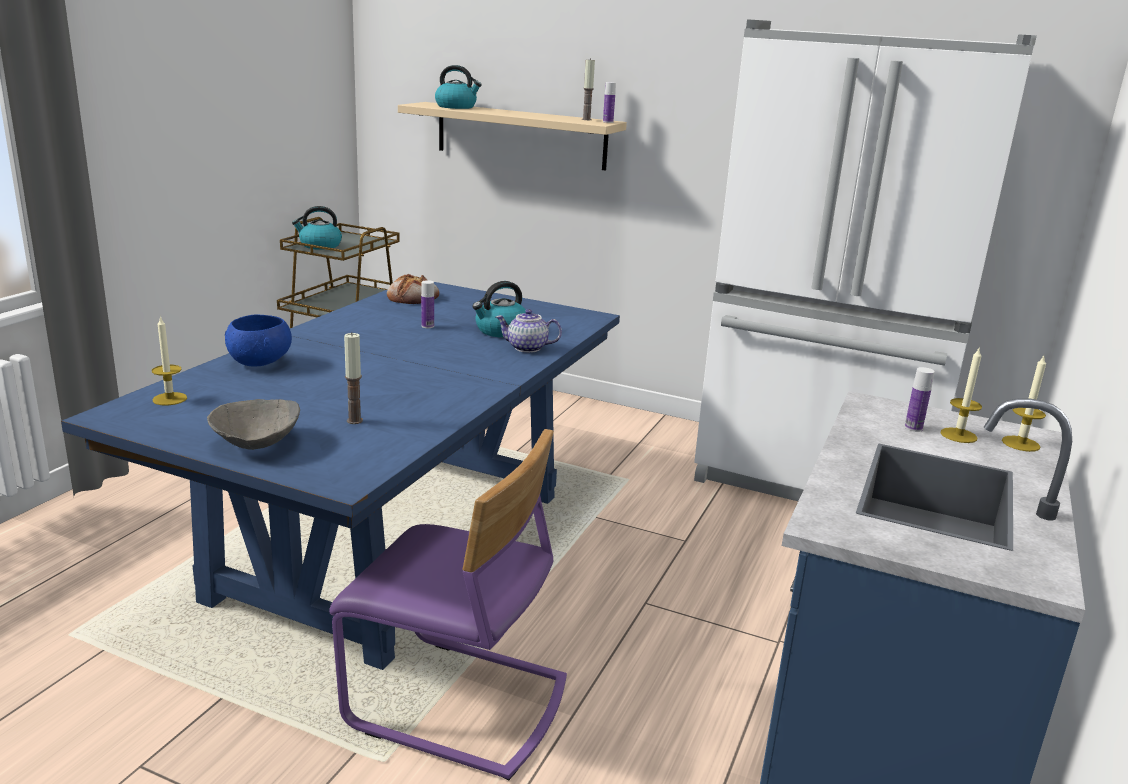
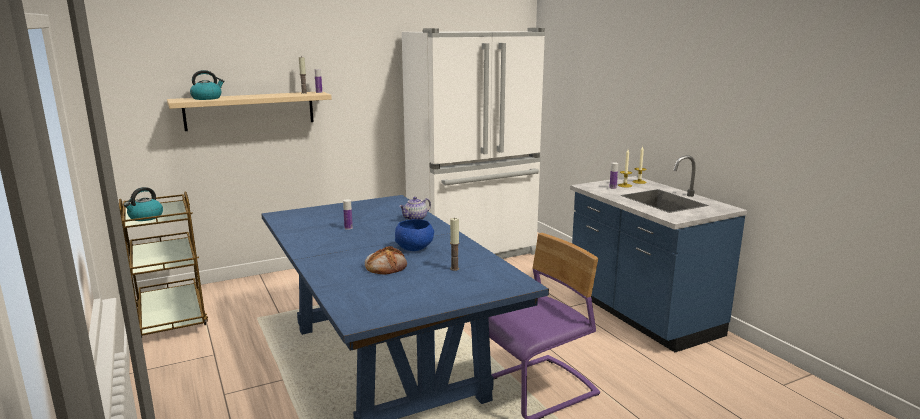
camera: 50 degrees left, 5 degrees down
(169, 399) = (356, 302): candle -> none
(257, 444) = (454, 293): grey bowl -> none
(261, 363) = (337, 272): blue bowl -> blue bowl (415, 248)
(413, 297) = (294, 220): bread -> bread (386, 266)
(501, 331) = (383, 217): kettle -> none

